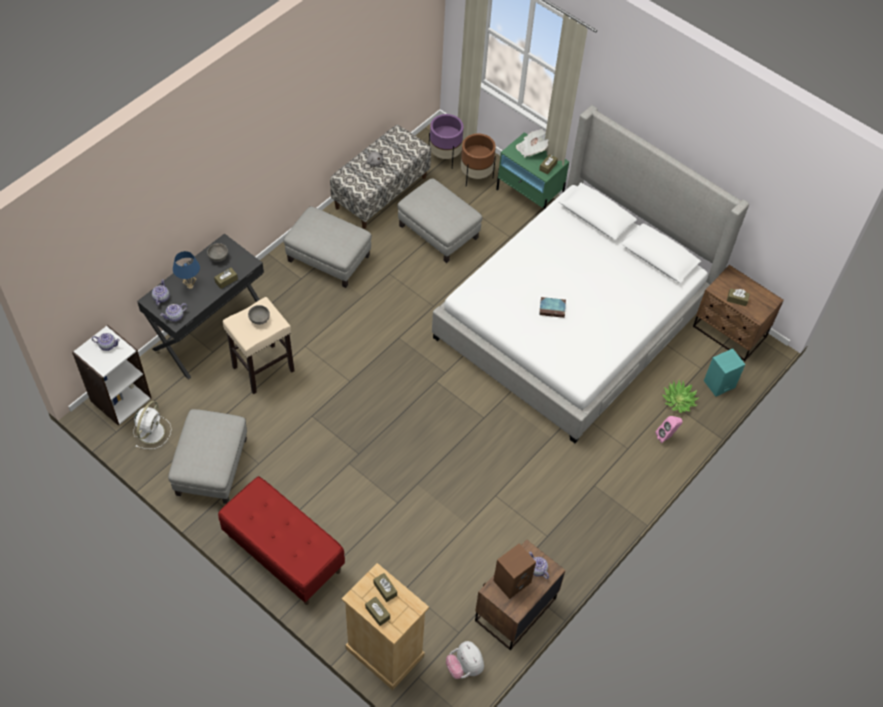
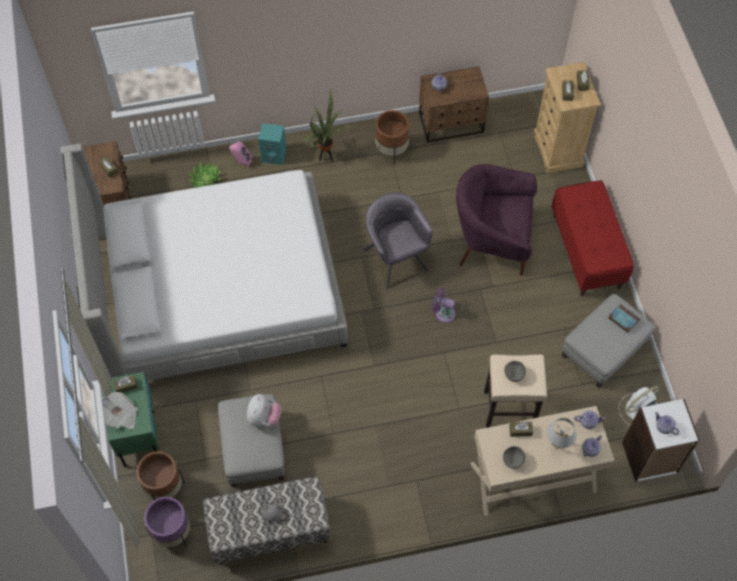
camera: 140 degrees left, 5 degrees up
(190, 286) = (557, 445): blue table lamp -> white table lamp
(210, 330) = (533, 478): black desk -> beige desk
(329, 258) = (374, 486): grey ottoman -> none
(375, 413) = (443, 313): none -> purple fan
(380, 507) = (493, 240): none -> purple armchair
(453, 434) = (396, 259): none -> grey armchair
(464, 667) = (511, 112): plush toy -> plush toy (264, 418)
(512, 580) = (461, 90): brown speaker -> none
(546, 538) = (391, 150): none -> brown planter
(553, 308) = (258, 247): book -> book (622, 319)
(599, 491) = (326, 157): none -> potted plant
(719, 385) = (164, 172): turquoise speaker -> turquoise speaker (274, 155)

